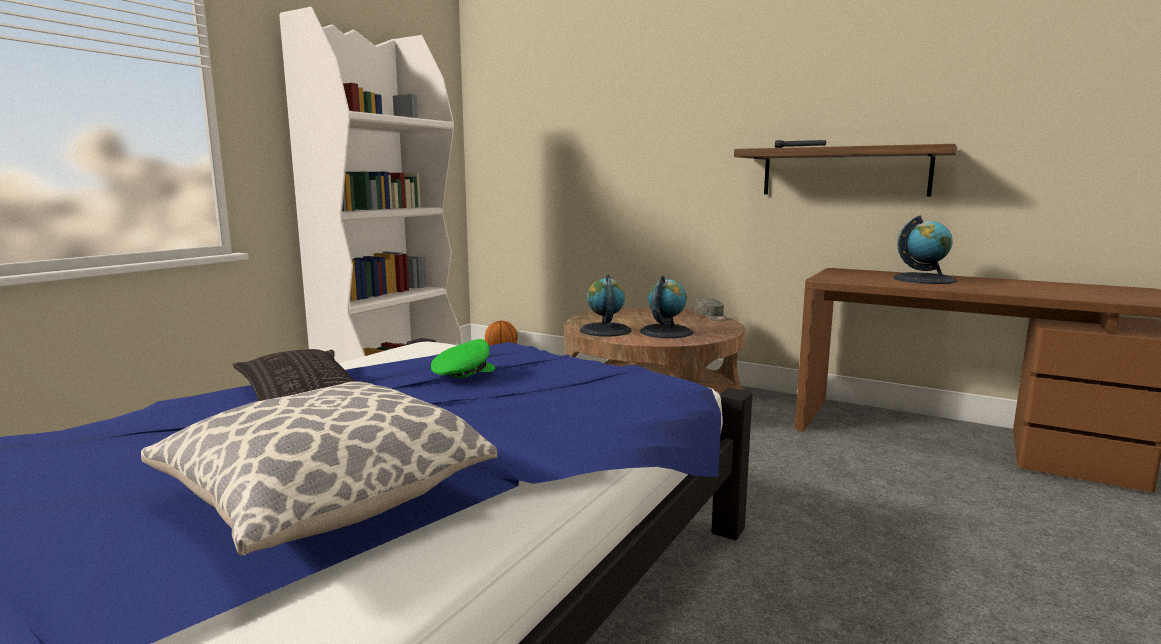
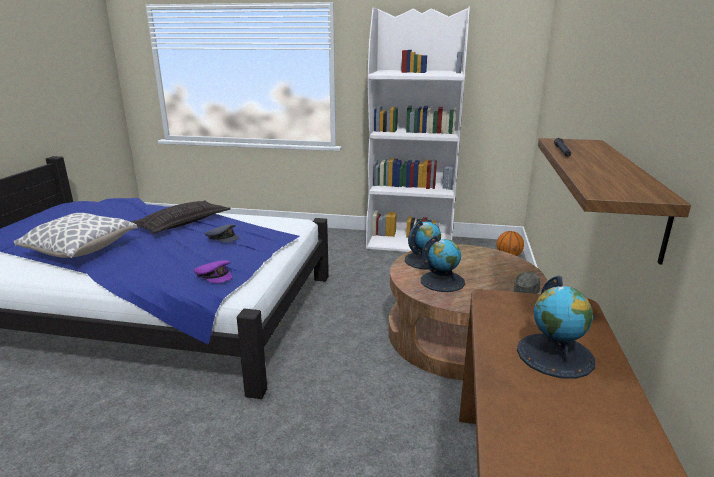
camera: 70 degrees right, 10 degrees up
(462, 373) = (222, 237): green cap -> grey cap
(633, 384) = (214, 275): none -> purple cap

